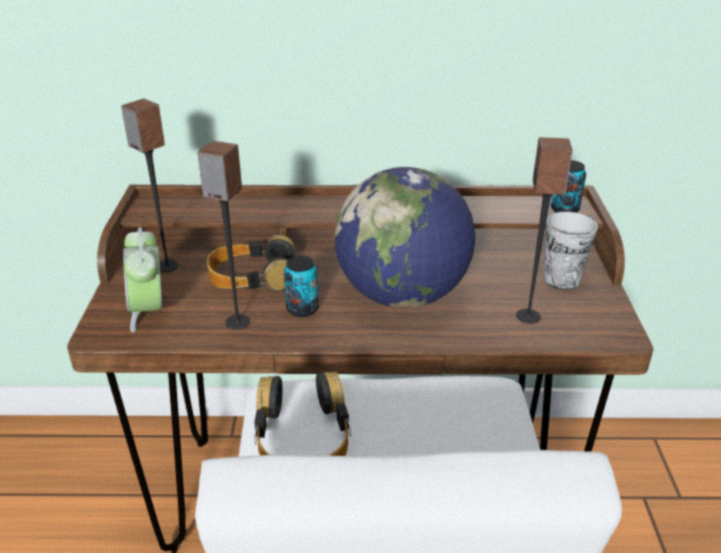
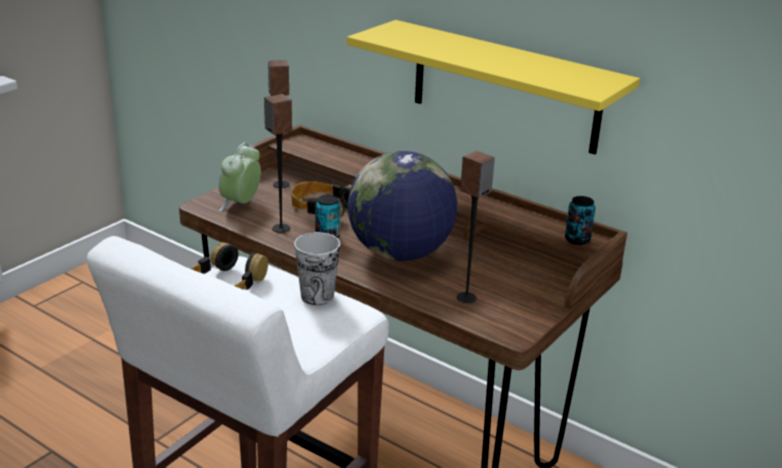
camera: 35 degrees right, 5 degrees down
(426, 64) = (505, 87): none -> yellow shelf
(561, 280) = (528, 289): cup -> cup (317, 296)

